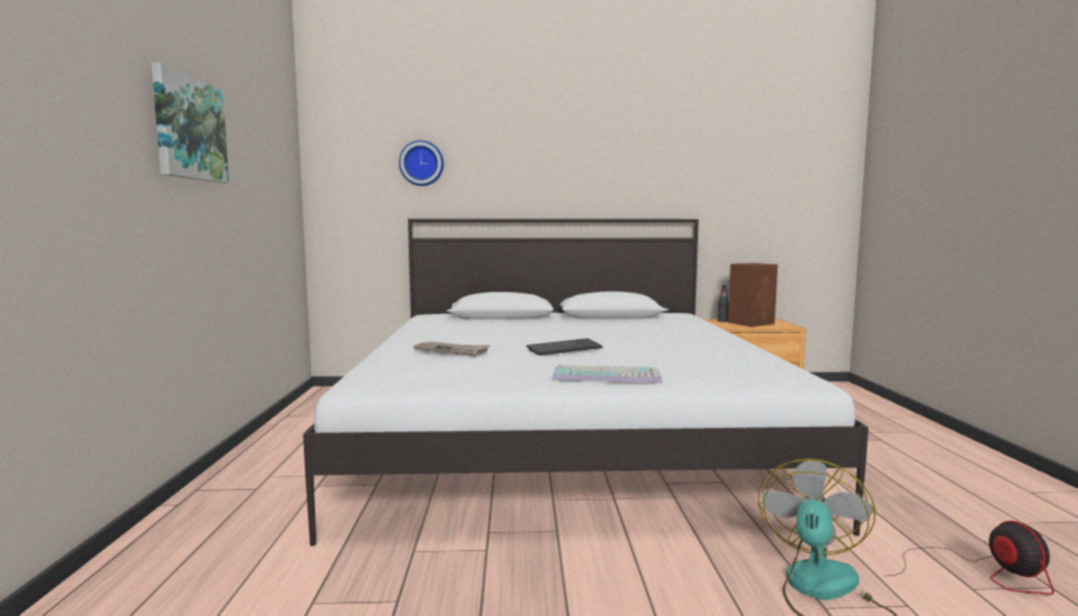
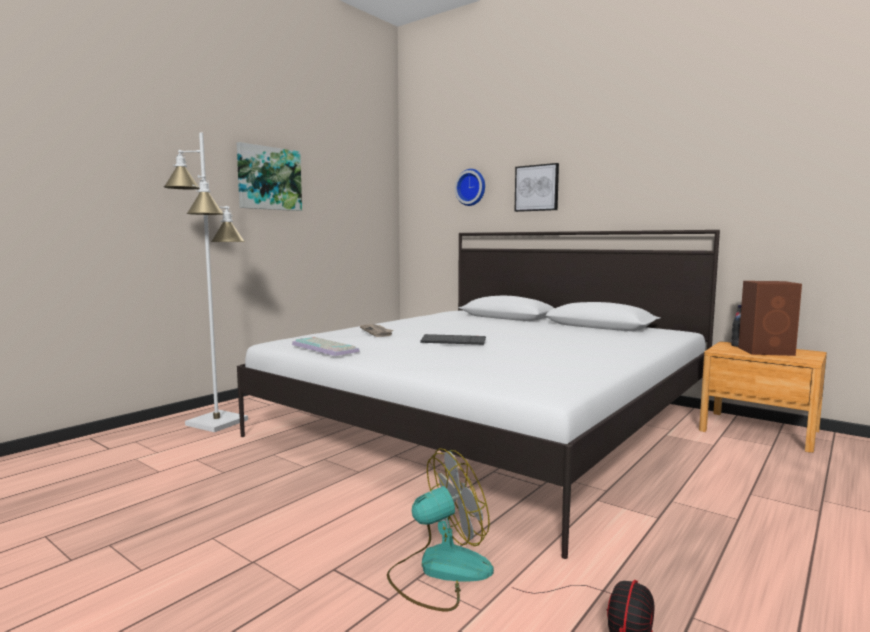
camera: 40 degrees right, 0 degrees up
(221, 539) = (217, 422): none -> white floor lamp
(510, 170) = (537, 188): none -> picture
(607, 376) = (411, 360): keyboard -> keyboard (326, 348)

